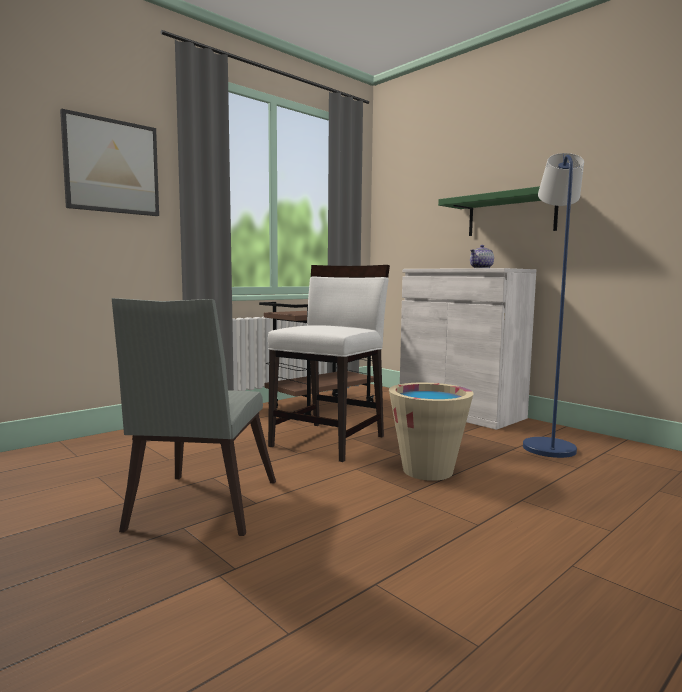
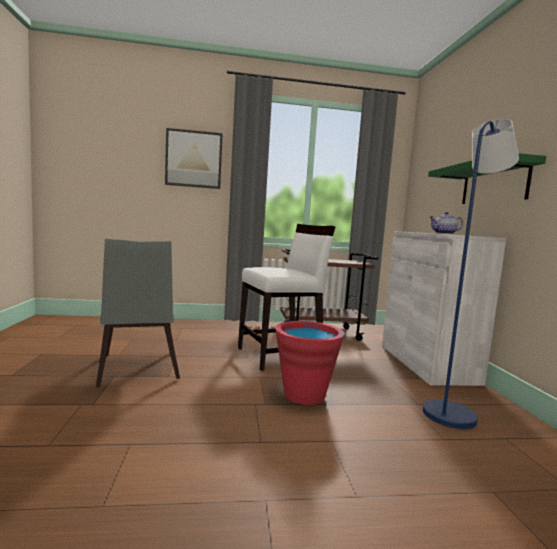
camera: 35 degrees right, 0 degrees up
(199, 509) = (138, 369): grey chair -> grey chair turned 60 degrees counterclockwise
(427, 471) = (304, 395): beige bucket -> red bucket

